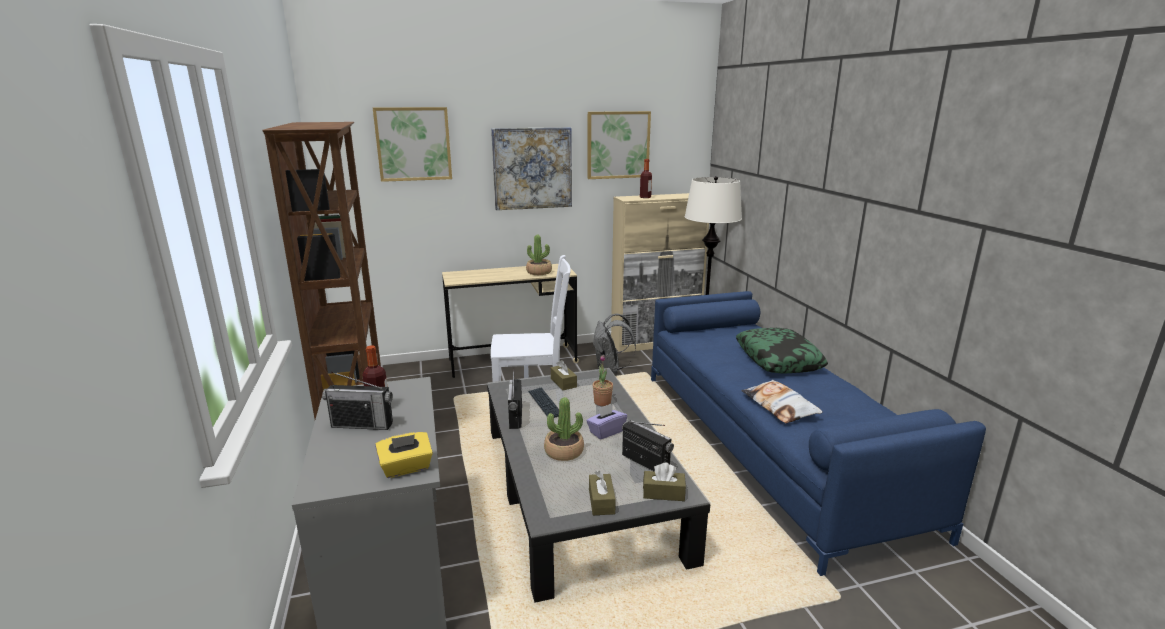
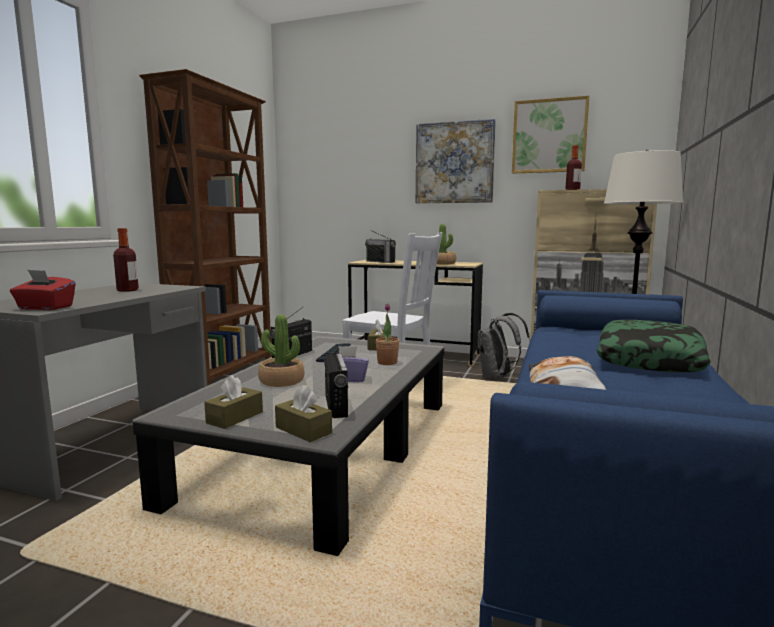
camera: 35 degrees right, 10 degrees down
(362, 425) = (95, 293): radio -> radio (380, 262)
(406, 468) = (45, 308): yellow tissue box -> red tissue box
(413, 144) = (351, 142): picture -> none

